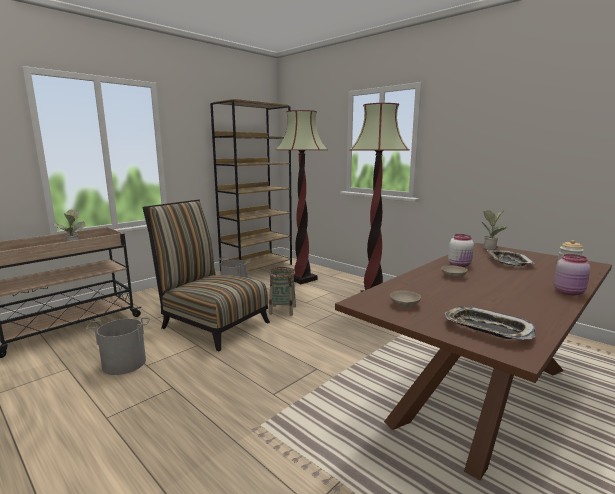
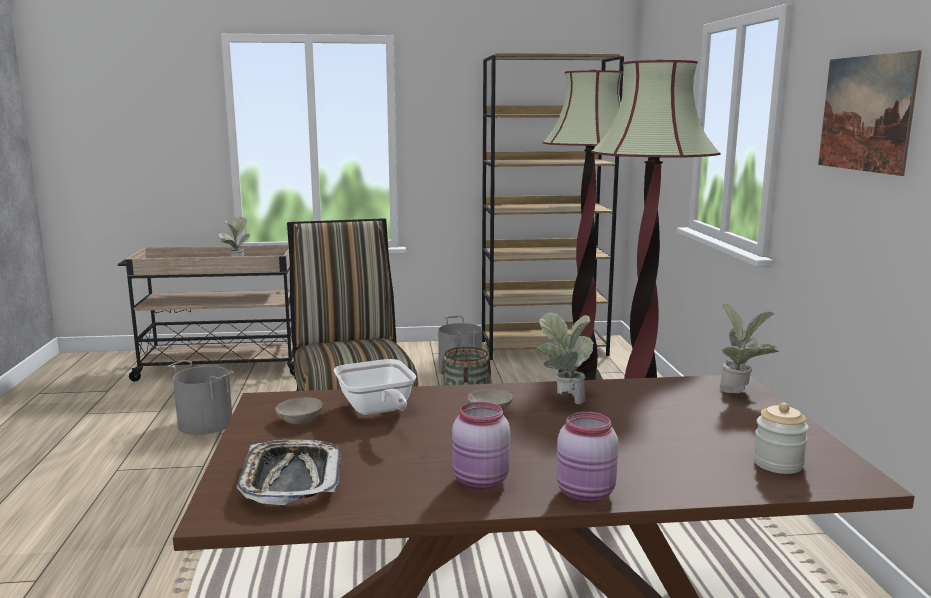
camera: 40 degrees right, 0 degrees up
(419, 290) = (377, 411): none -> frying pan
(460, 265) = (563, 399): white jar -> potted plant
(484, 129) = (866, 113): none -> picture
(508, 261) = (677, 419): tray -> none
(536, 301) = (481, 482): none -> pink jar

